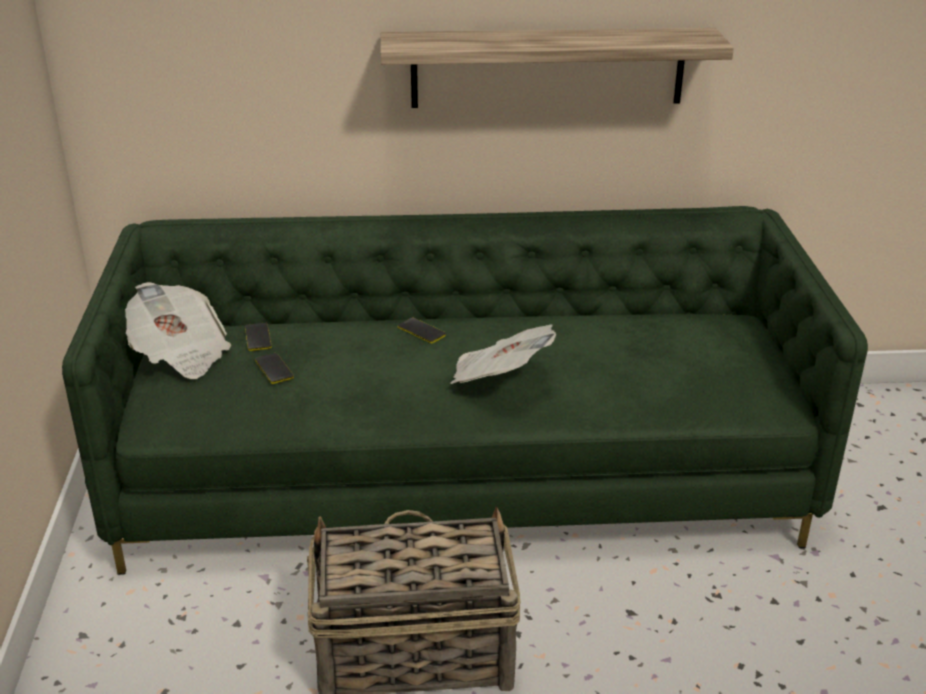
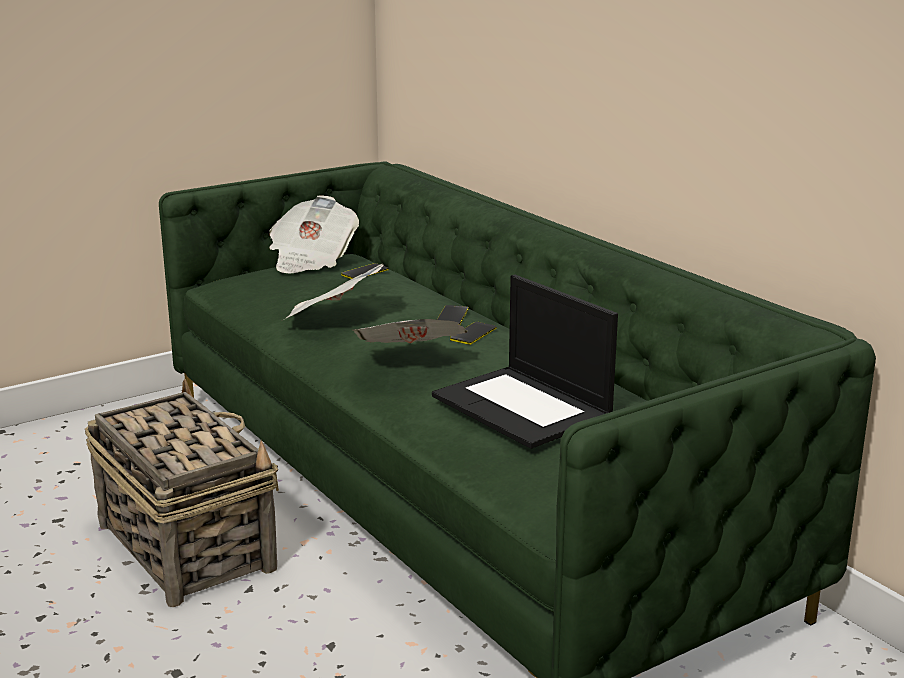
camera: 60 degrees right, 10 degrees down
(274, 369) = (324, 289): phone -> phone (473, 334)
(353, 387) = (333, 319): none -> newspaper
(548, 67) = (665, 79): shelf -> none
(631, 359) = (523, 407): none -> laptop

